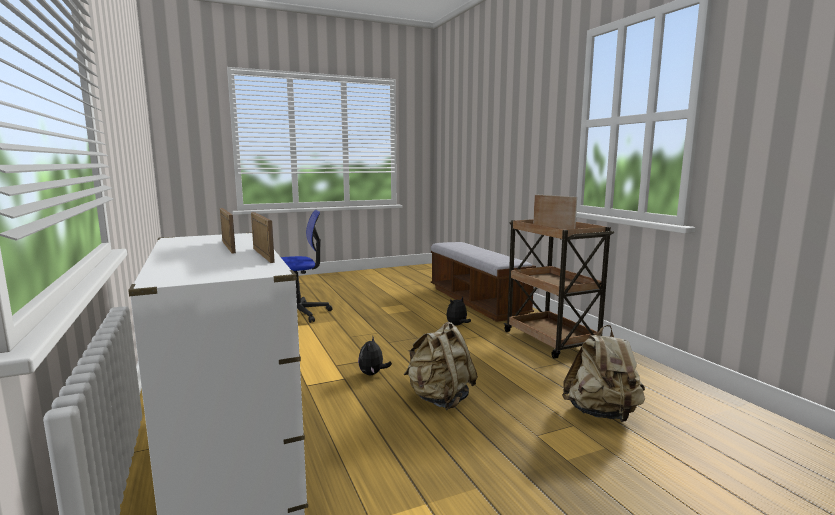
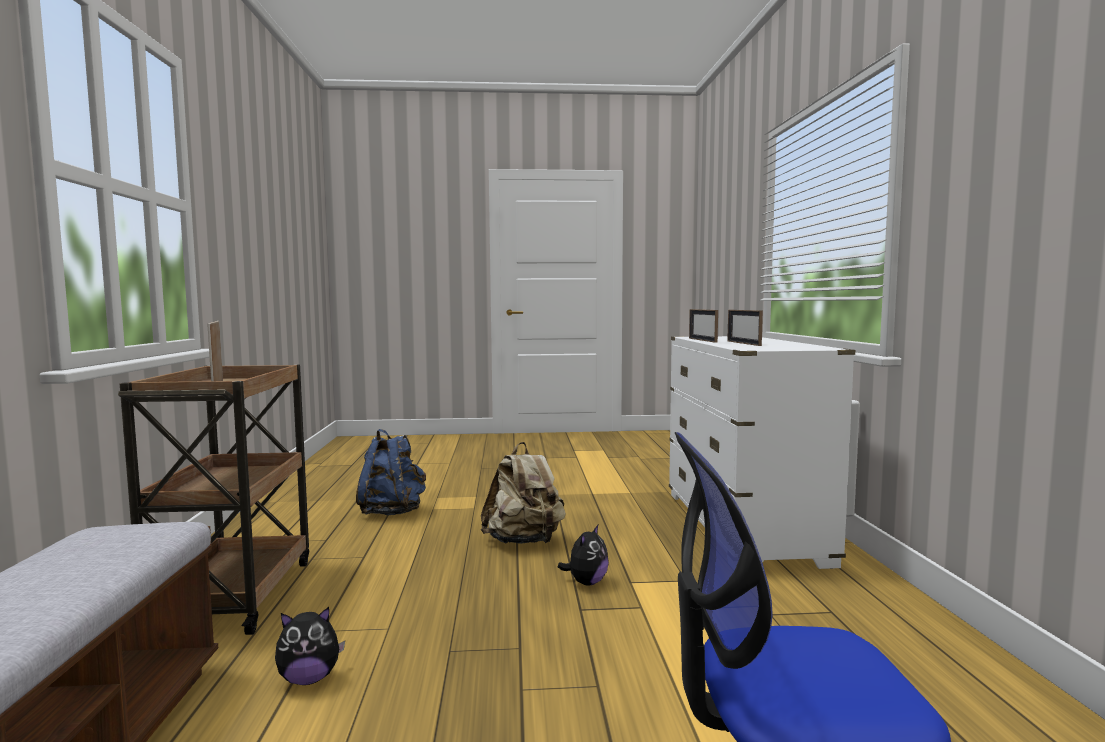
camera: 160 degrees left, 5 degrees down
(601, 413) = (392, 512): beige backpack -> blue backpack

